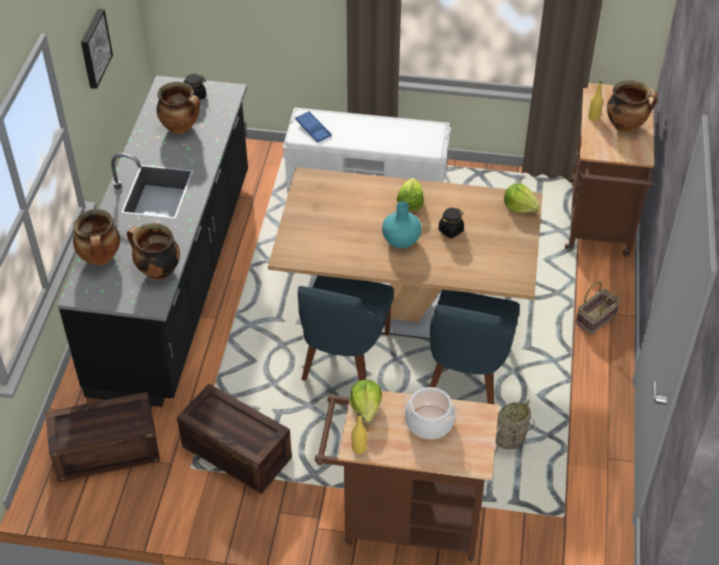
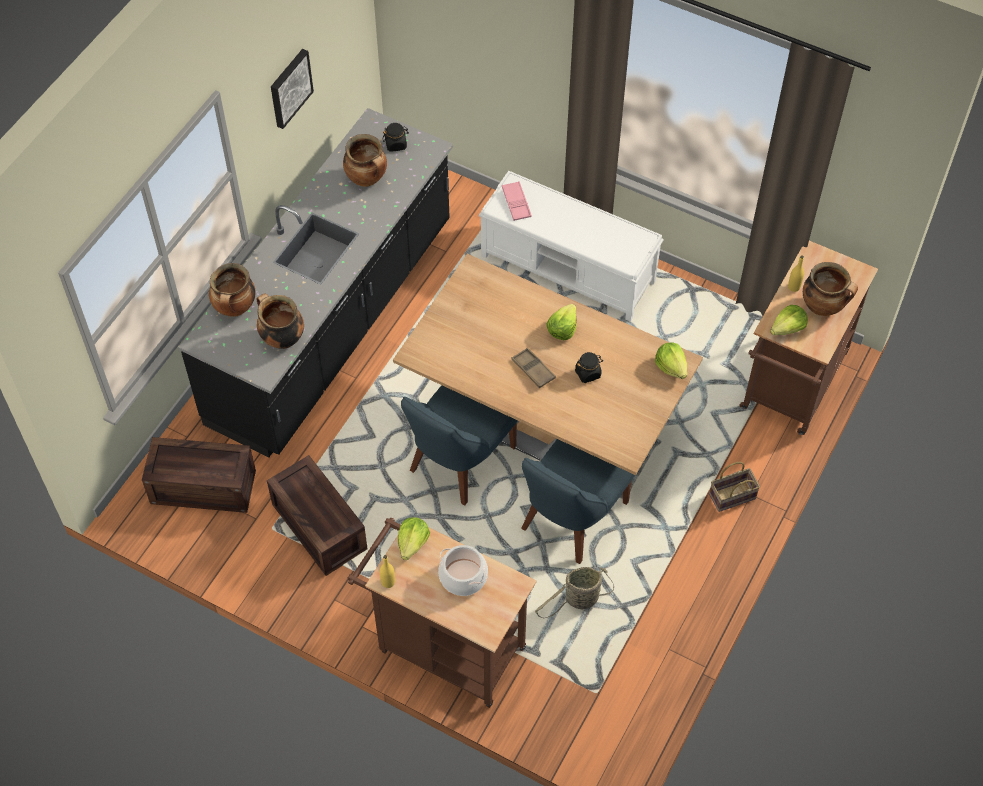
camera: 20 degrees right, 10 degrees up
(313, 129) = (516, 203): blue tray -> pink tray
(401, 240) = (533, 370): turquoise vase -> brown tray
(606, 148) = (787, 328): none -> lettuce

